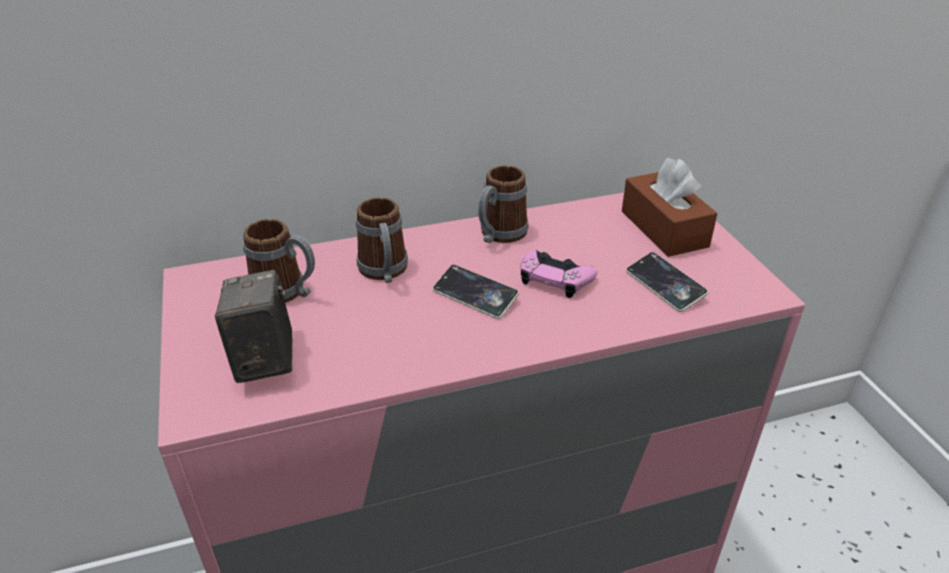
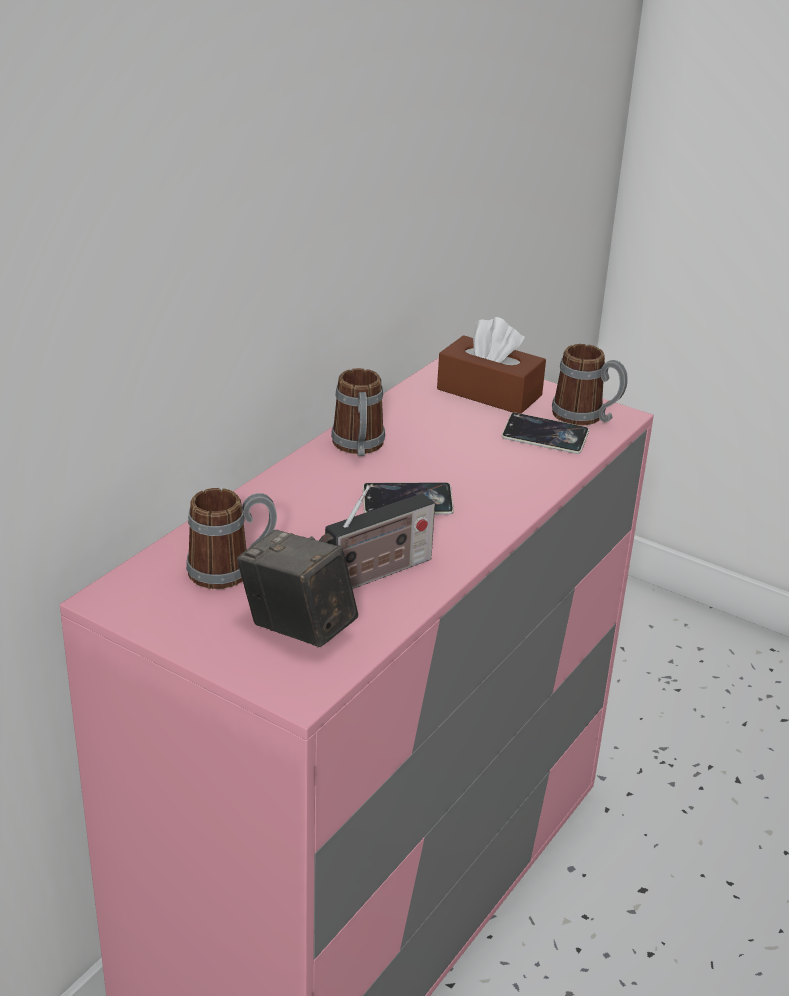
camera: 40 degrees left, 5 degrees down
(373, 343) = (374, 575): none -> radio
(384, 272) = (299, 517): mug -> mug (586, 417)
(555, 278) = (454, 465): pink game controller -> none

